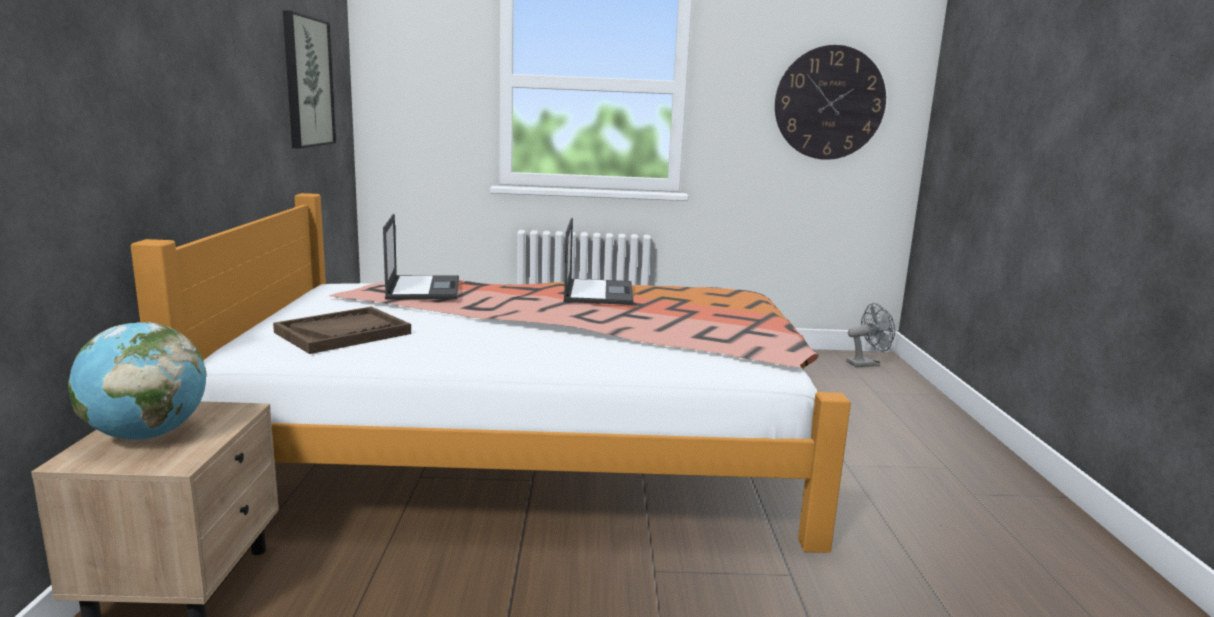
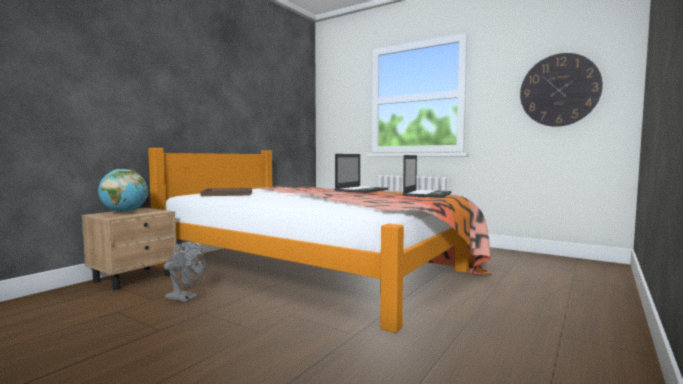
camera: 35 degrees right, 10 degrees down
(307, 82) = (278, 106): picture -> none
(423, 288) = (291, 187): laptop -> laptop (427, 194)
(867, 364) = (593, 266): grey fan -> grey fan (185, 298)

